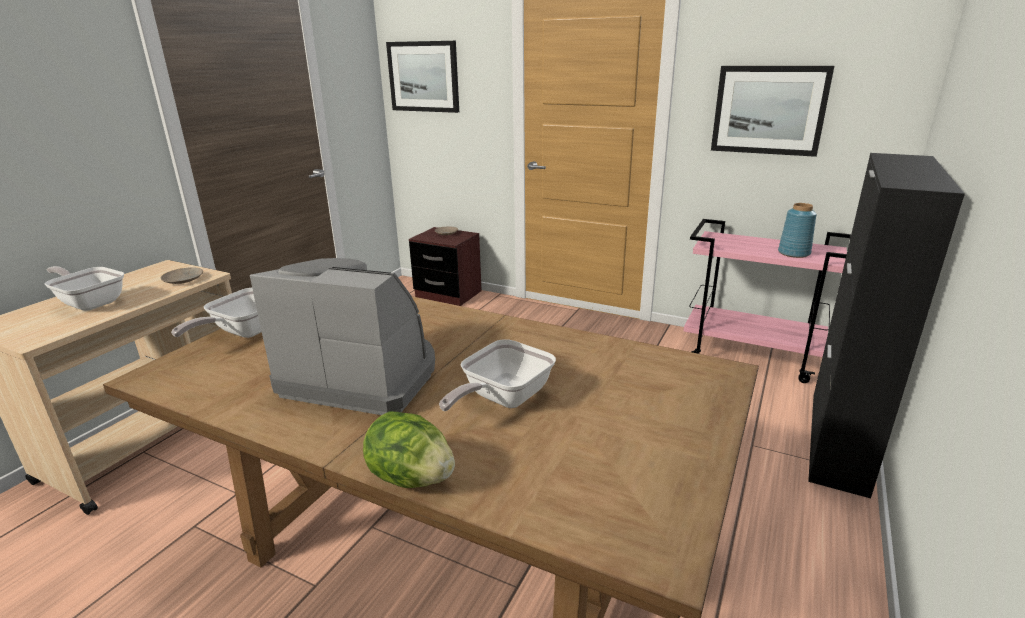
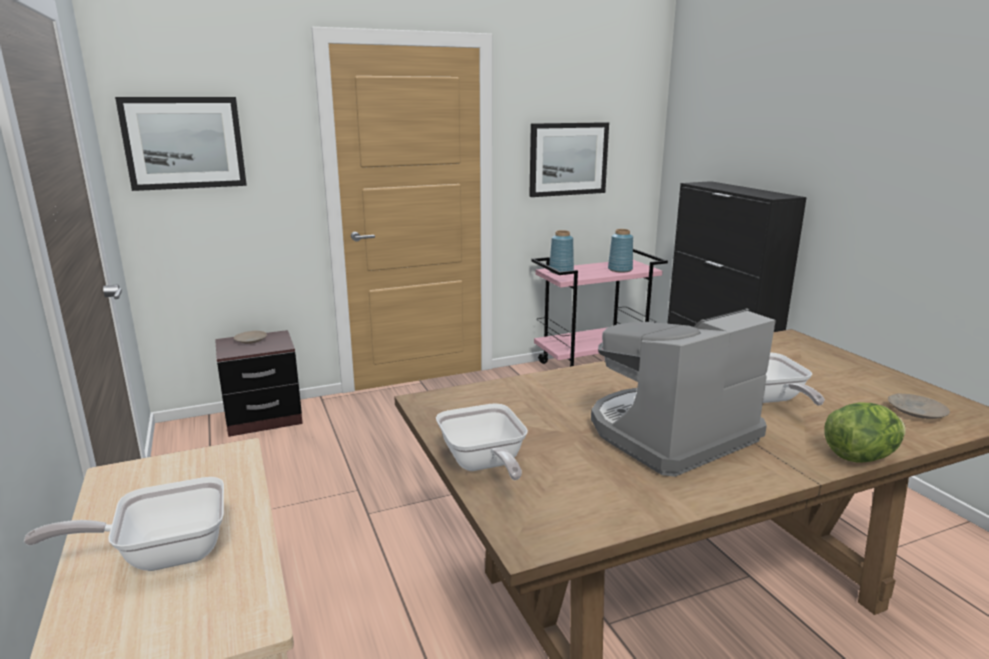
camera: 50 degrees left, 5 degrees down
(184, 280) = (218, 469): beige plate -> beige plate (915, 412)
(722, 239) = (561, 271): none -> blue vase

